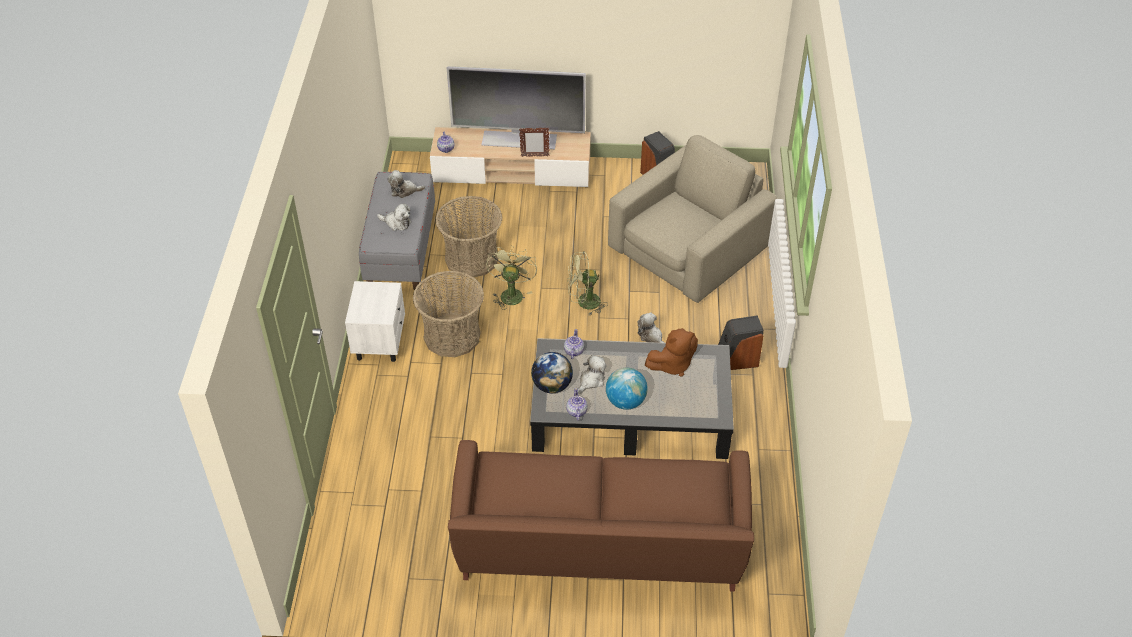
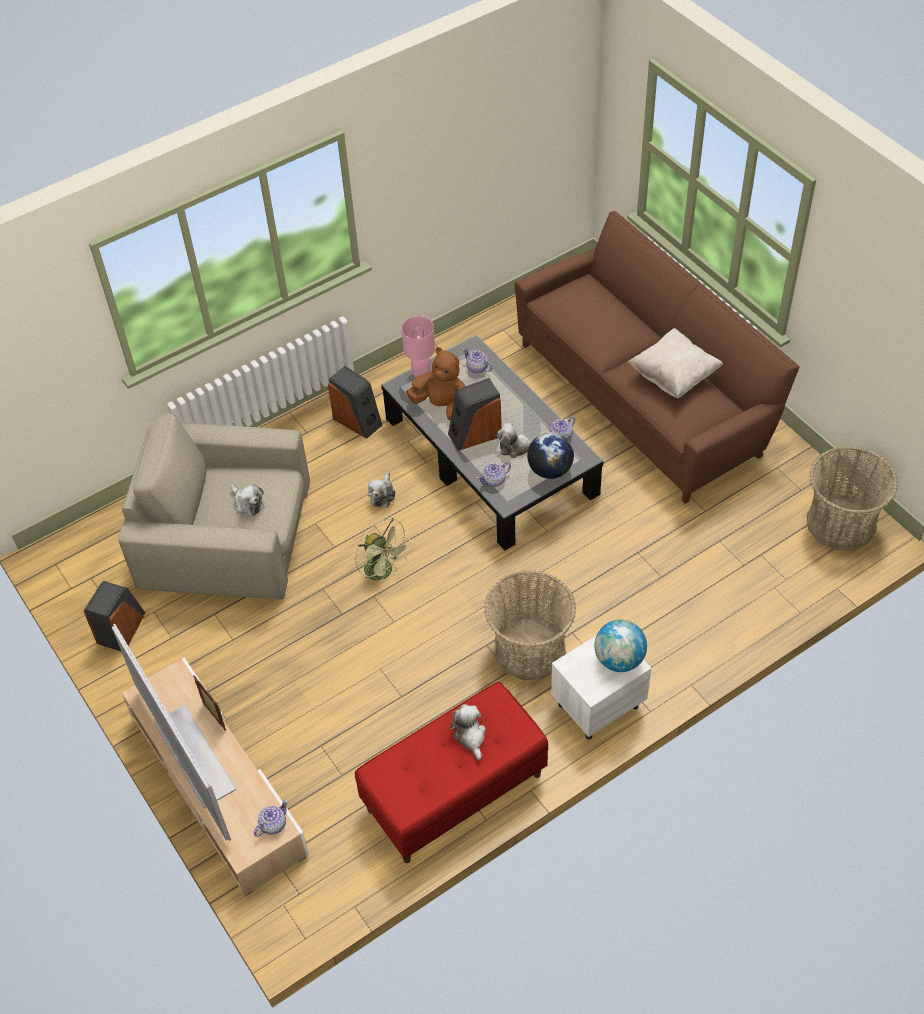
camera: 125 degrees left, 5 degrees up
(401, 252) = (454, 793): grey bench -> red bench
(404, 191) = (410, 772): plush toy -> plush toy (247, 503)
(472, 258) = (404, 714): basket -> basket (840, 523)
(511, 293) = (425, 641): green fan -> none
(548, 488) = (673, 376): none -> beige pillow
(625, 401) = (516, 412): globe -> globe (619, 659)
(627, 366) = (475, 434): none -> speaker
(693, 406) = (477, 368): none -> teapot
(718, 371) = (421, 374): none -> pink table lamp

